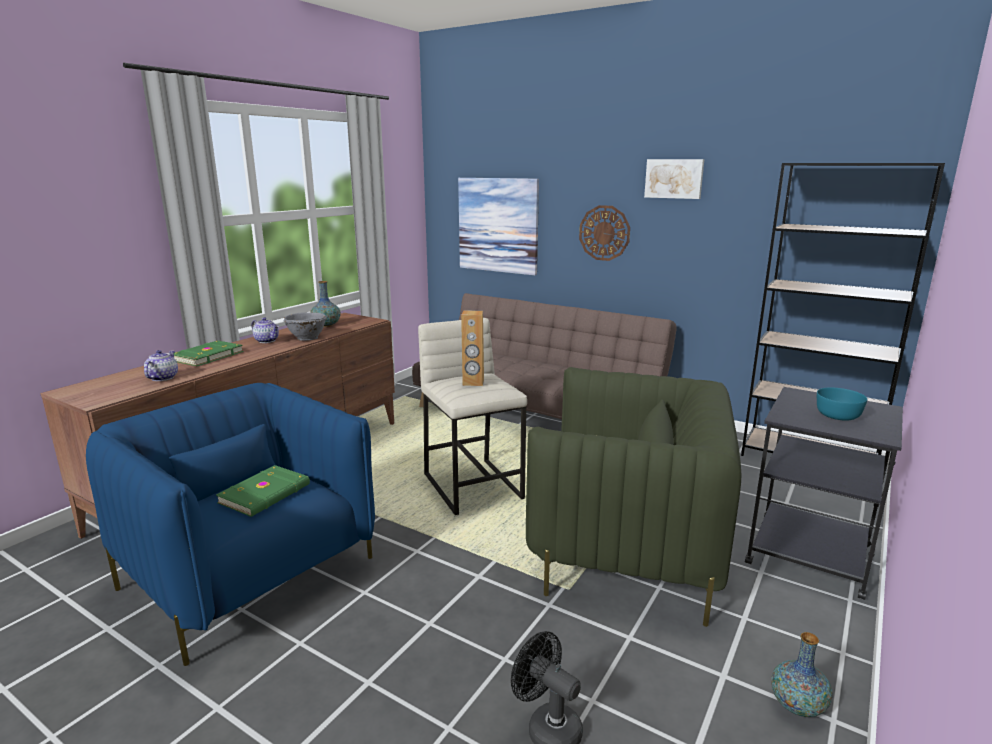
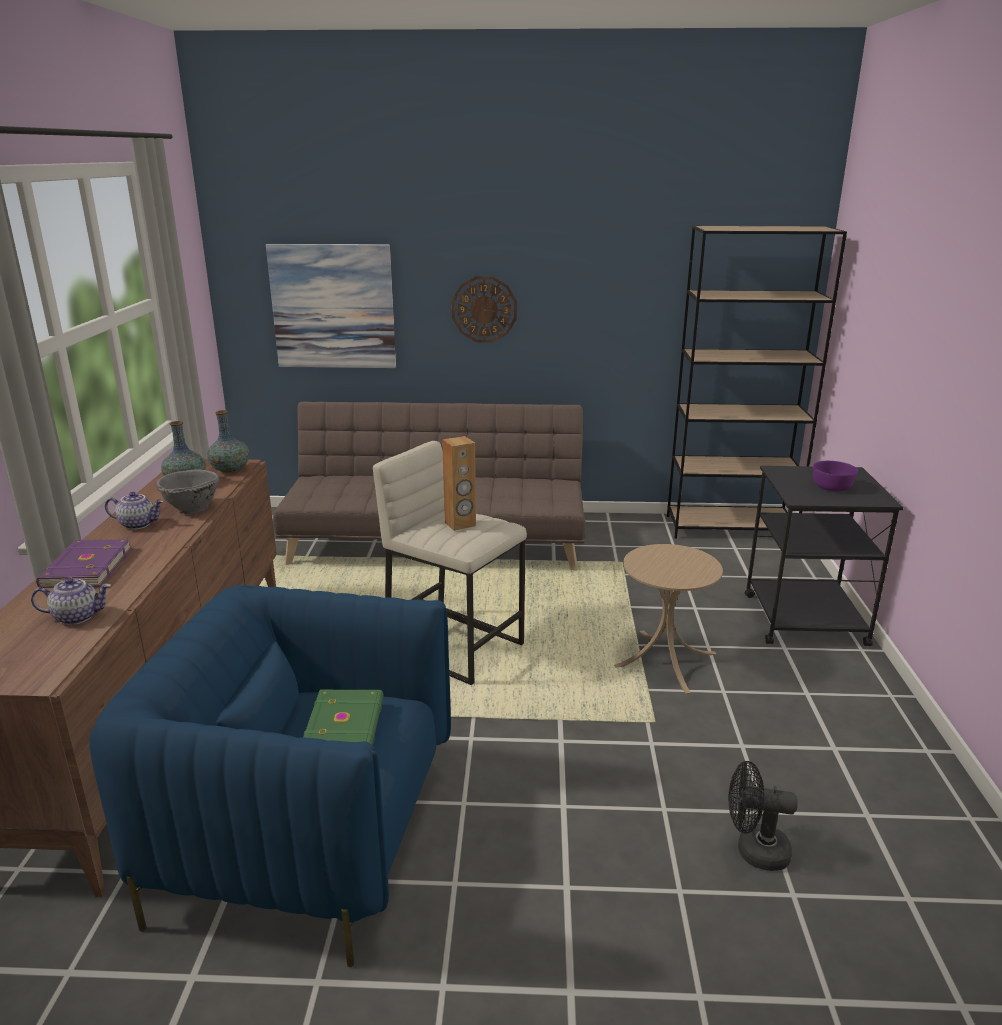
camera: 30 degrees left, 5 degrees up
(162, 378) = (77, 616): teapot -> teapot turned 105 degrees clockwise
(206, 356) = (85, 568): green book -> purple book
(628, 545) = (663, 660): green armchair -> beige side table
(674, 178) = (566, 242): picture -> none
(797, 705) = (897, 749): vase -> vase (230, 470)
(837, 415) = (831, 487): turquoise bowl -> purple bowl

